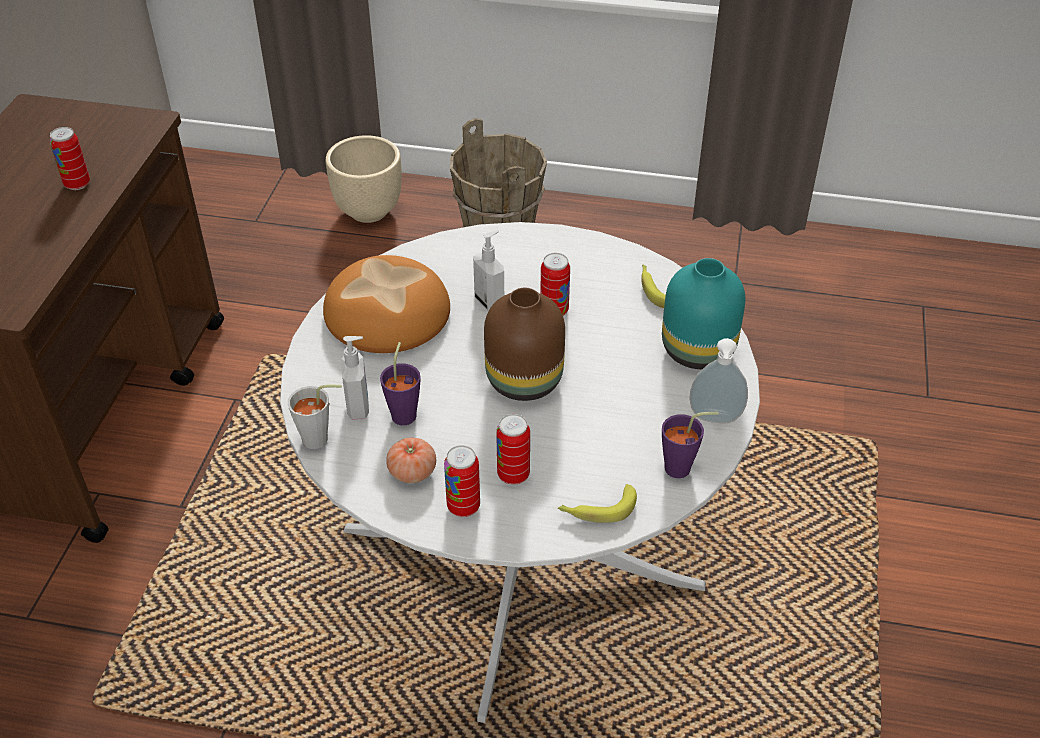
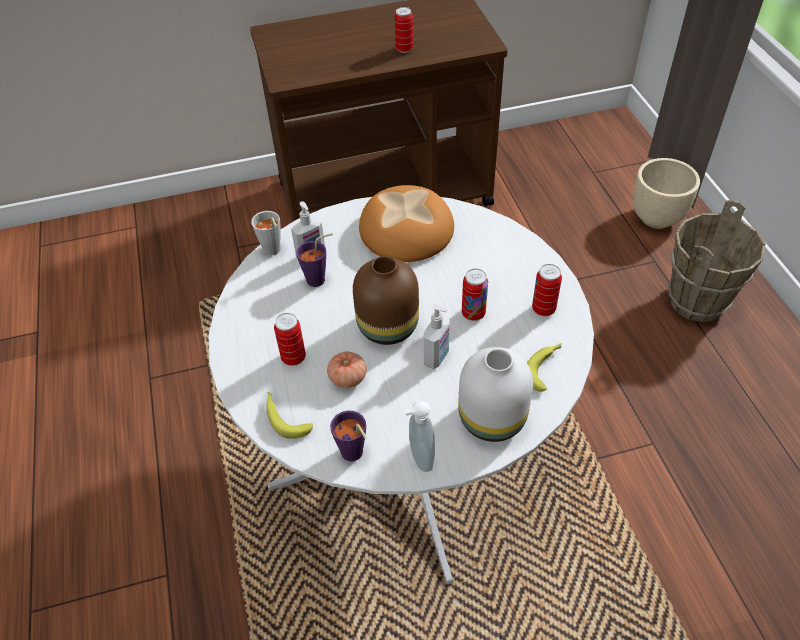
camera: 65 degrees right, 5 degrees up
(412, 472) = (268, 305): tomato -> tomato (347, 378)
(463, 506) = (251, 343): can -> can (543, 309)
(490, 302) = (456, 275): soap dispenser -> soap dispenser (437, 357)
(700, 351) = (492, 420): turquoise vase -> white vase

